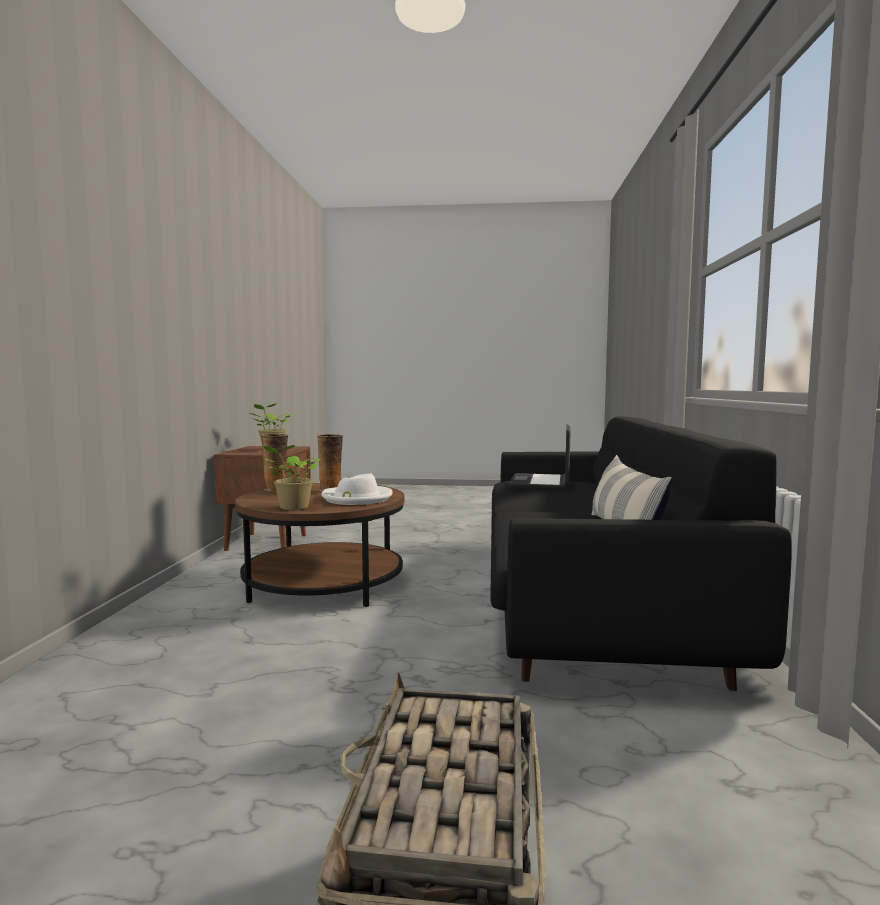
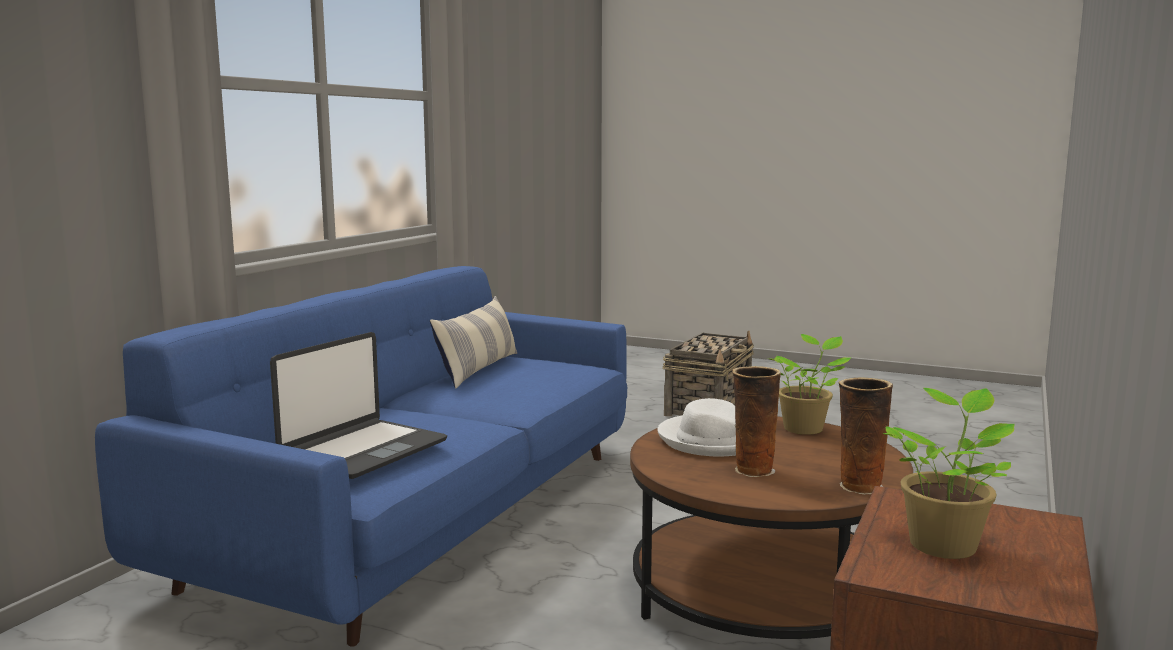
camera: 160 degrees left, 5 degrees up
(586, 597) = (426, 514): black sofa -> blue sofa

